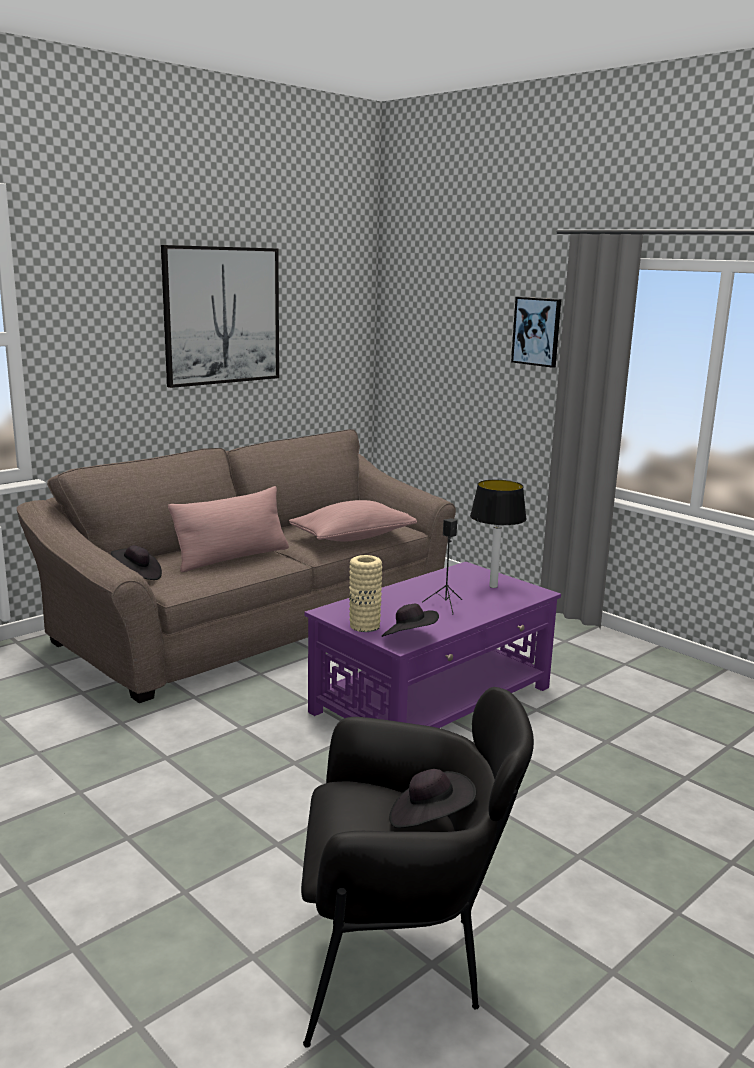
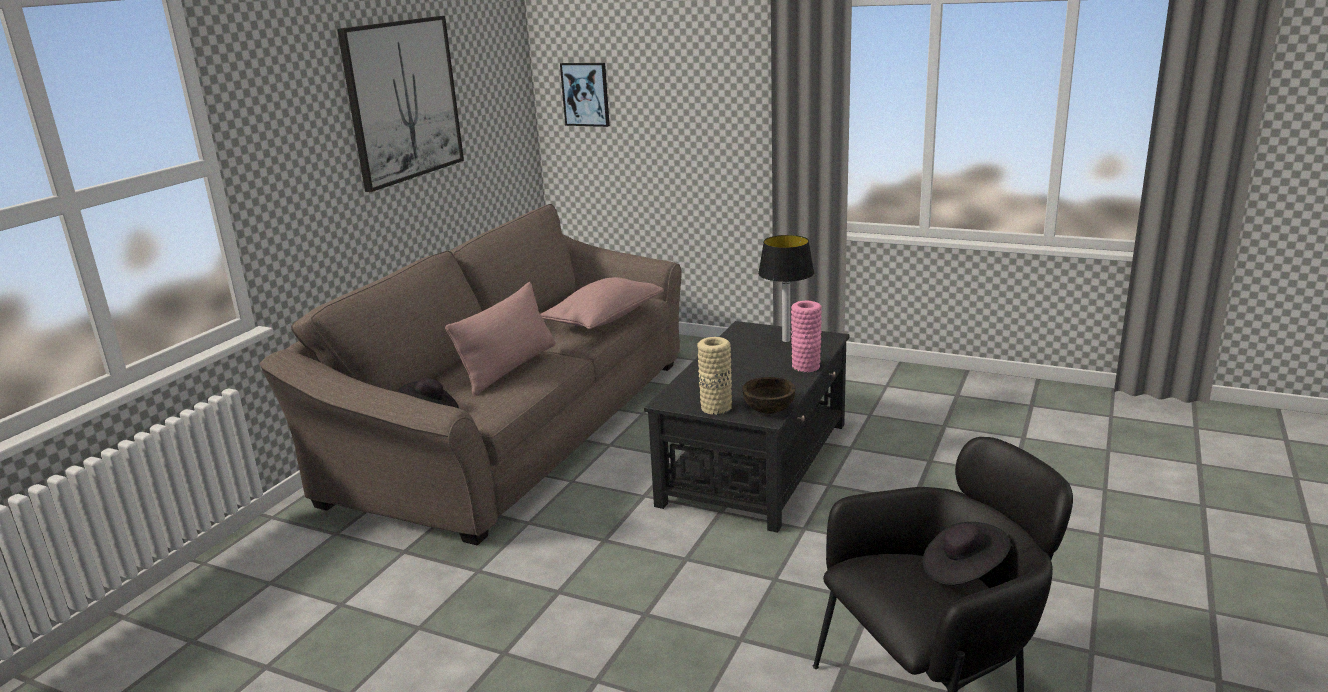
camera: 20 degrees left, 5 degrees up
(409, 638) = (768, 409): black hat -> brown bowl
(434, 699) = (756, 462): purple coffee table -> black coffee table
(446, 605) = (765, 369): black speaker -> none
(486, 611) = (806, 366): none -> pink vase
(537, 331) = (735, 76): picture -> picture (586, 94)

